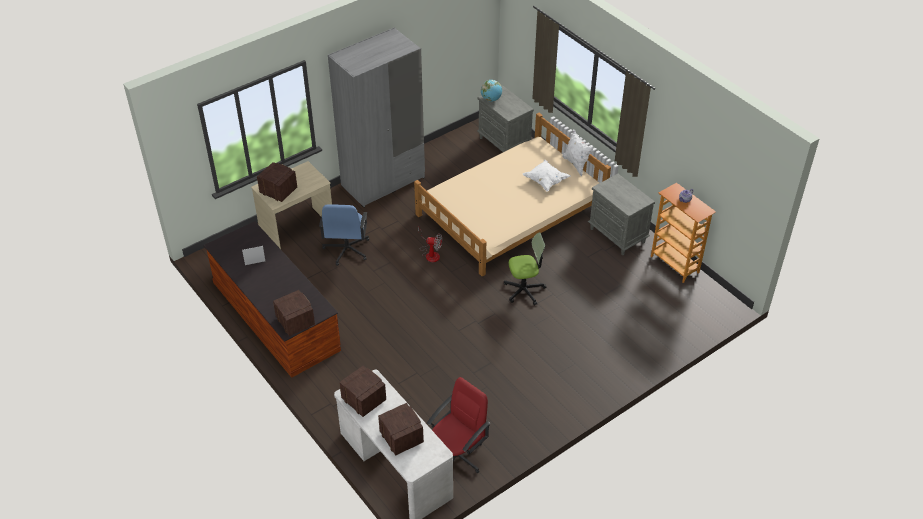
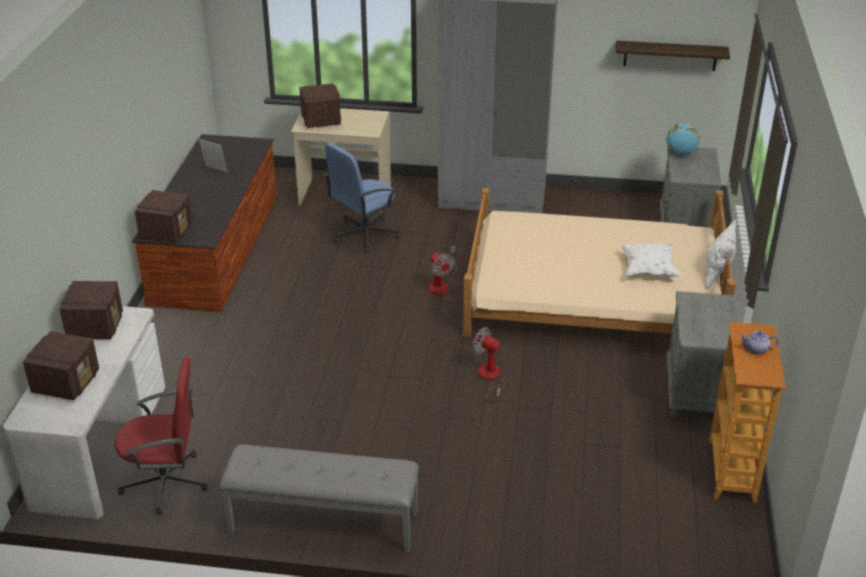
camera: 45 degrees right, 10 degrees down
(459, 42) = (670, 55): none -> shelf
(524, 290) = (490, 378): office chair -> fan
(553, 416) = (323, 523): none -> grey bench

